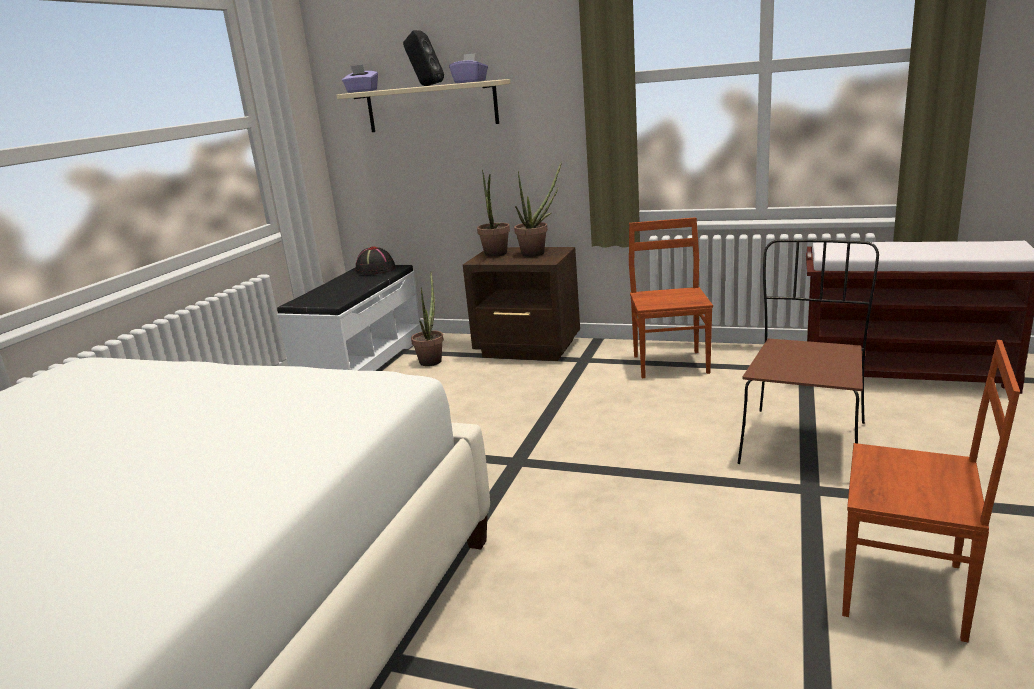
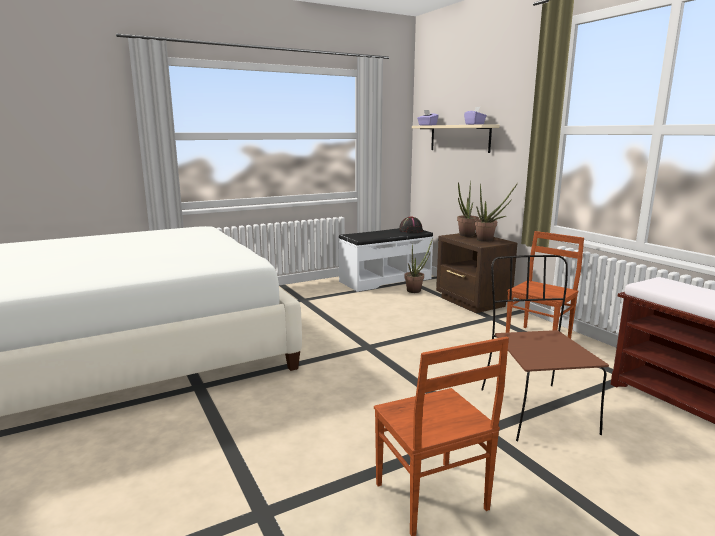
camera: 40 degrees right, 5 degrees down
(425, 86) = (454, 124): black speaker -> none
(804, 441) = (534, 409): brown chair -> brown chair turned 75 degrees counterclockwise

